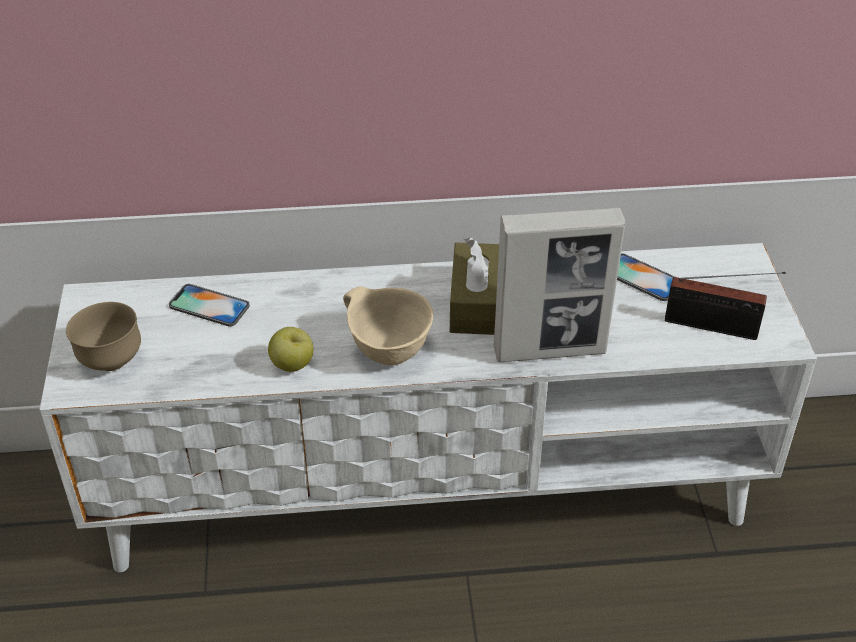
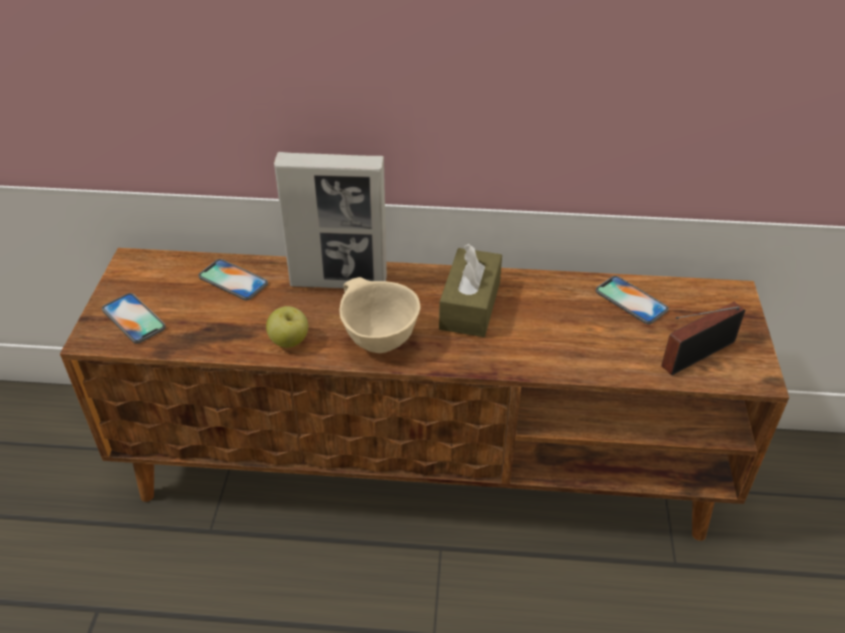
camera: 10 degrees right, 0 degrees up
(110, 361) = (133, 318): brown bowl -> phone
(430, 490) = (425, 467): white tv stand -> brown tv stand
(550, 350) = (528, 358): picture frame -> picture frame (339, 282)
(716, 328) = (693, 355): radio -> radio turned 120 degrees clockwise

